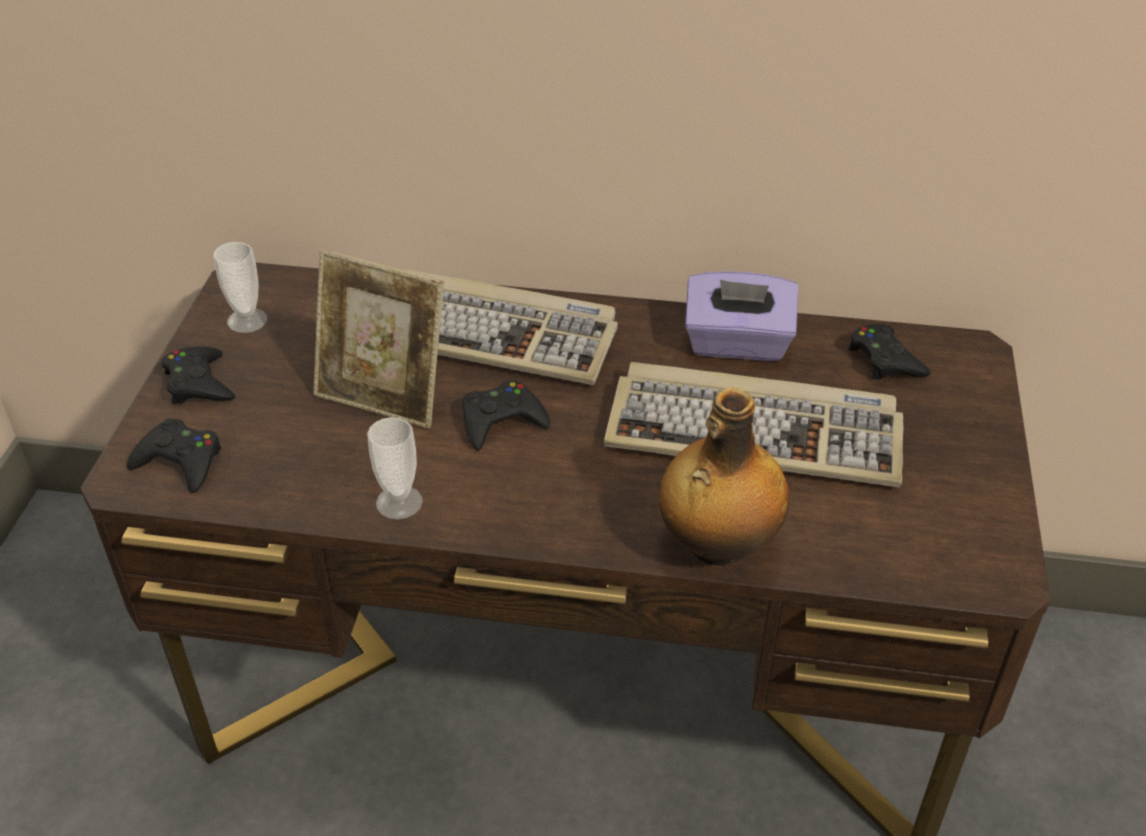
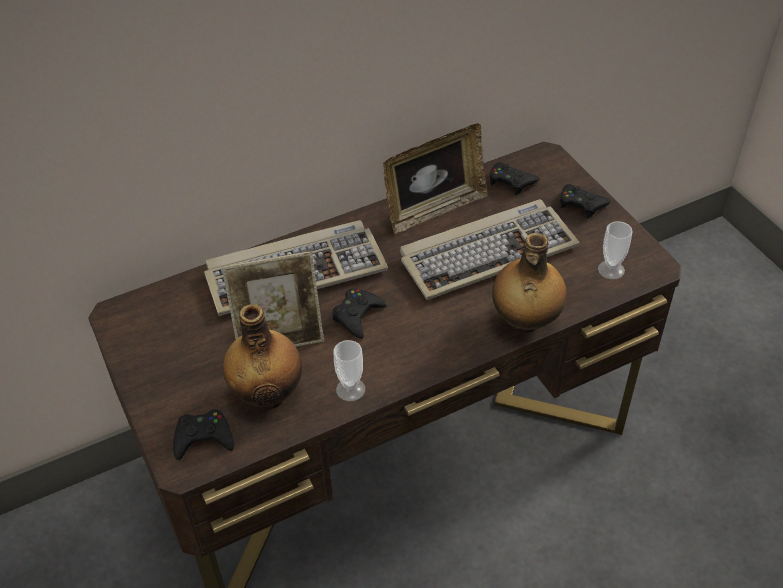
camera: 35 degrees left, 5 degrees up
(199, 383) = (161, 388): black game controller -> black game controller (581, 204)
(247, 320) = (147, 336): cup -> cup (611, 270)
(301, 453) = (268, 393): none -> bottle
(737, 344) = (434, 209): purple tissue box -> picture frame

